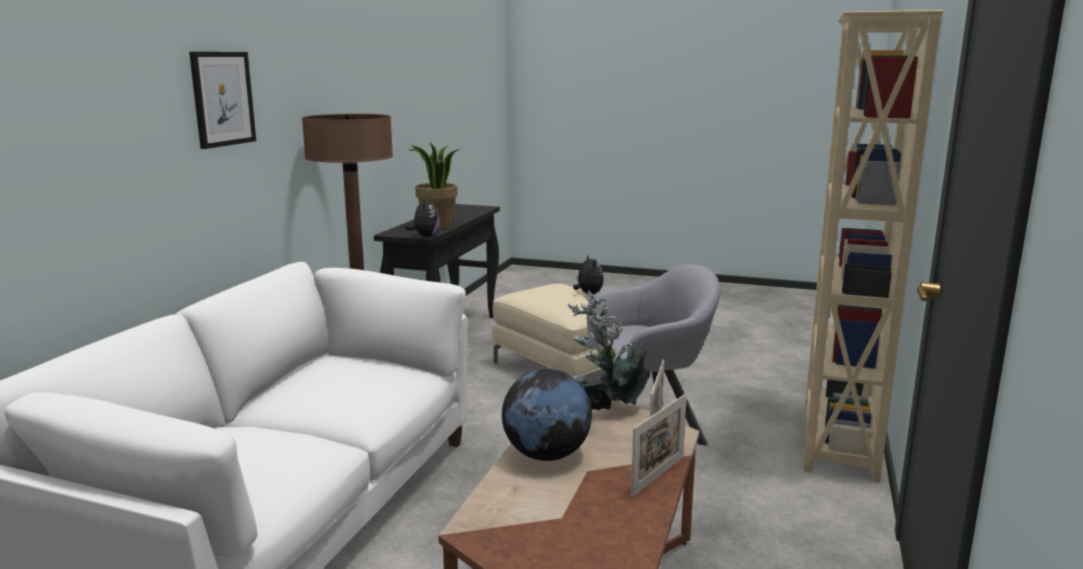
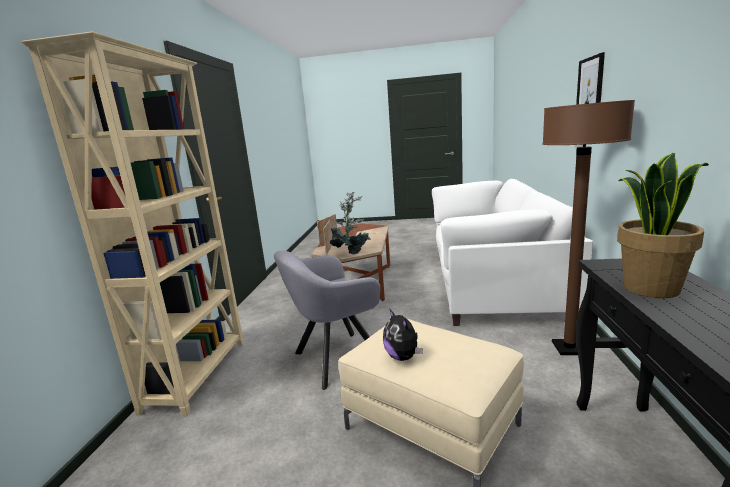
camera: 170 degrees right, 0 degrees up
(425, 236) = (598, 263): plush toy -> none
(546, 455) = (369, 240): globe -> none

